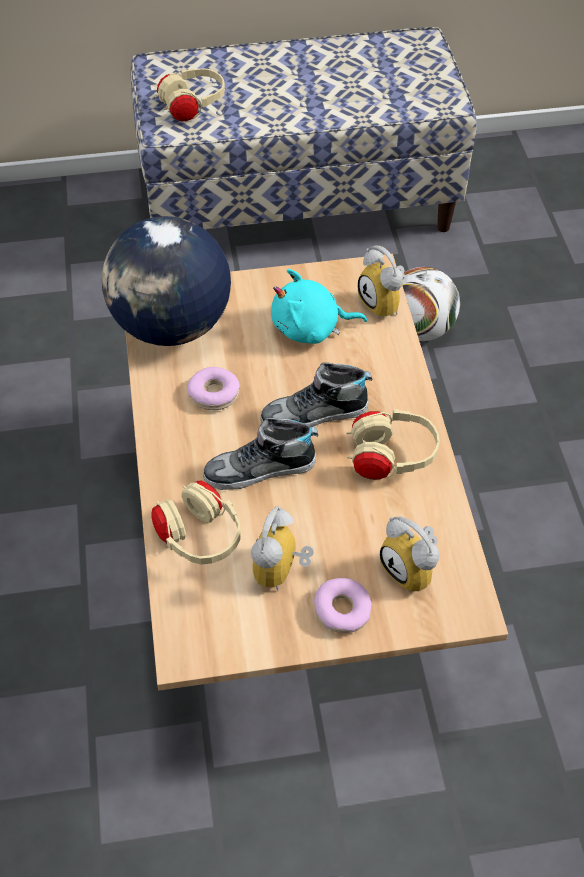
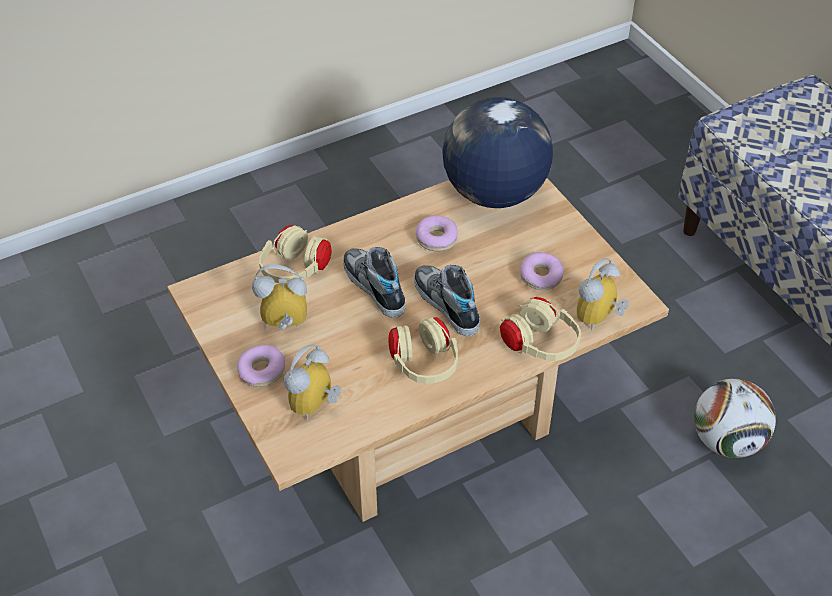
camera: 70 degrees right, 5 degrees down
(192, 107) = (773, 131): beige headphones -> beige headphones (539, 345)
(310, 328) = (540, 277): turquoise plush toy -> donut

